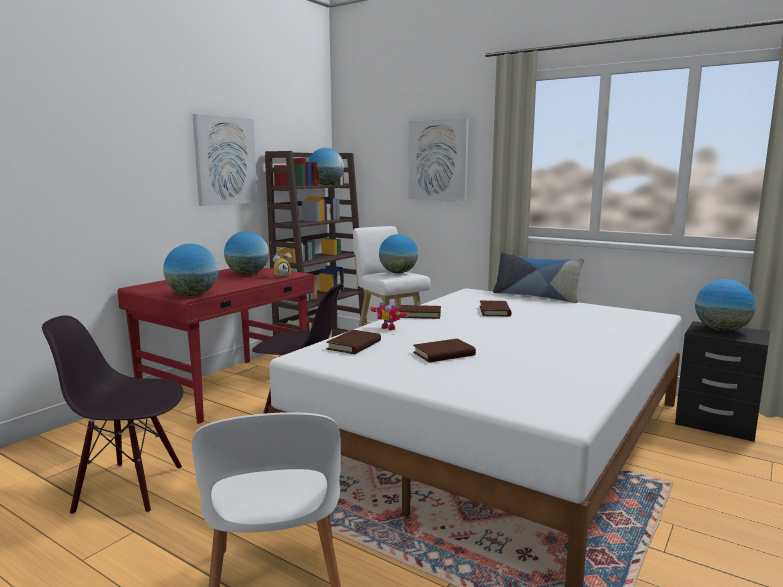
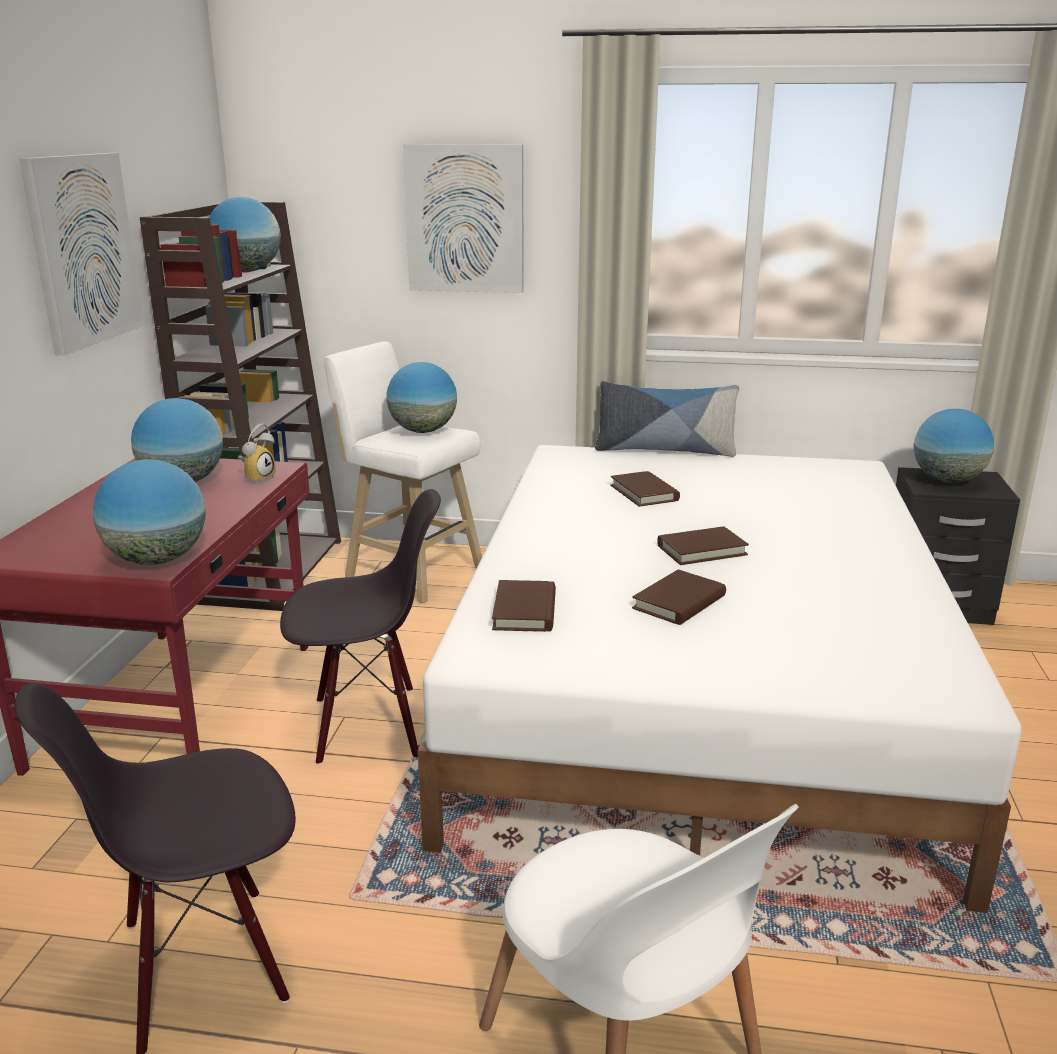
camera: 25 degrees left, 10 degrees up
(390, 327) = (532, 559): toy robot -> none
(420, 314) = (543, 519): brown book -> brown book (701, 550)

